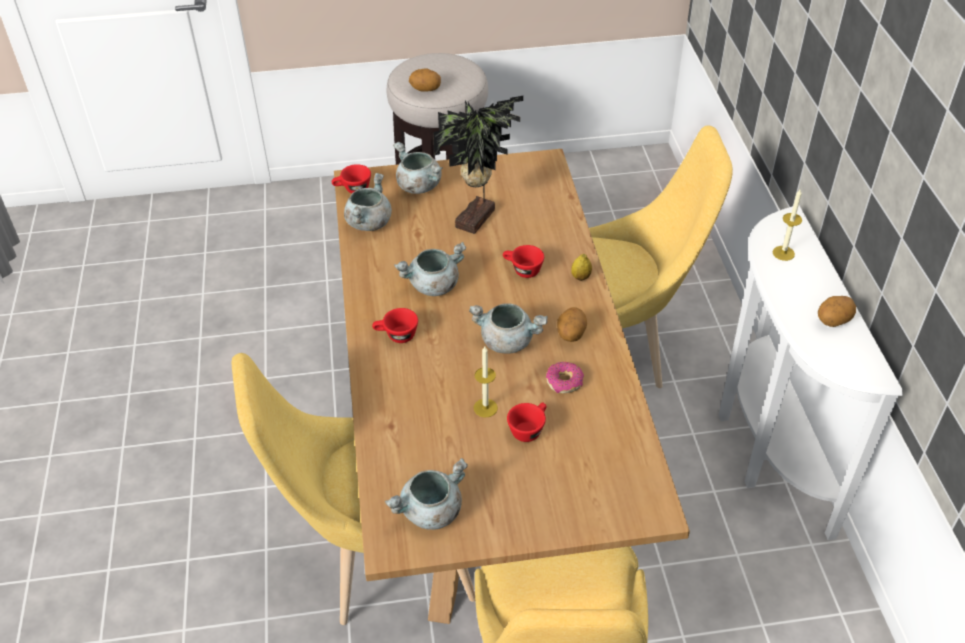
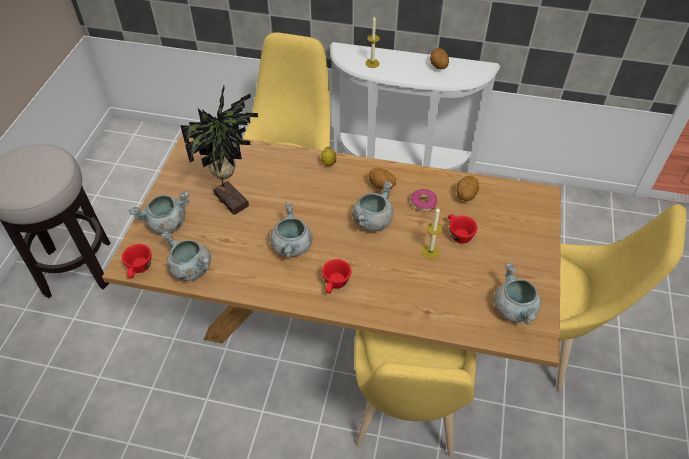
camera: 70 degrees left, 5 degrees up
(425, 89) = (41, 184): potato -> potato (465, 195)
(522, 270) = (304, 191): red cup -> none

